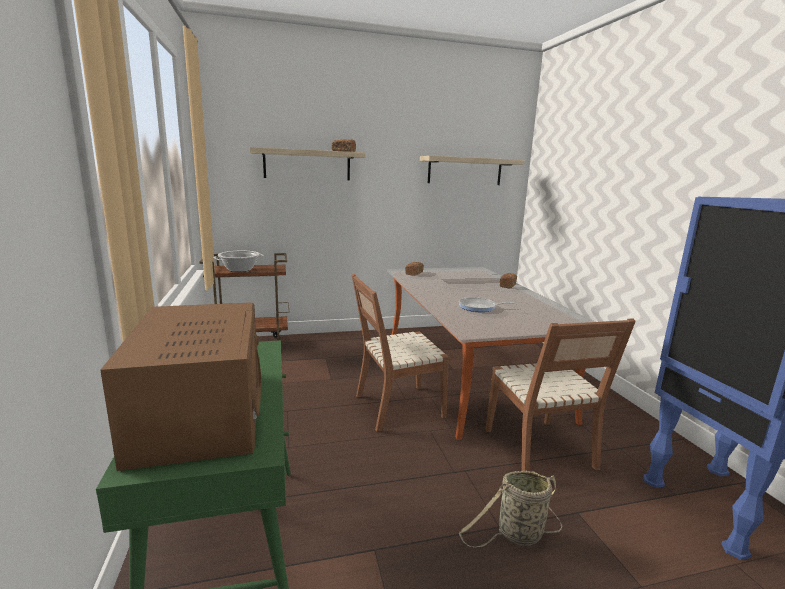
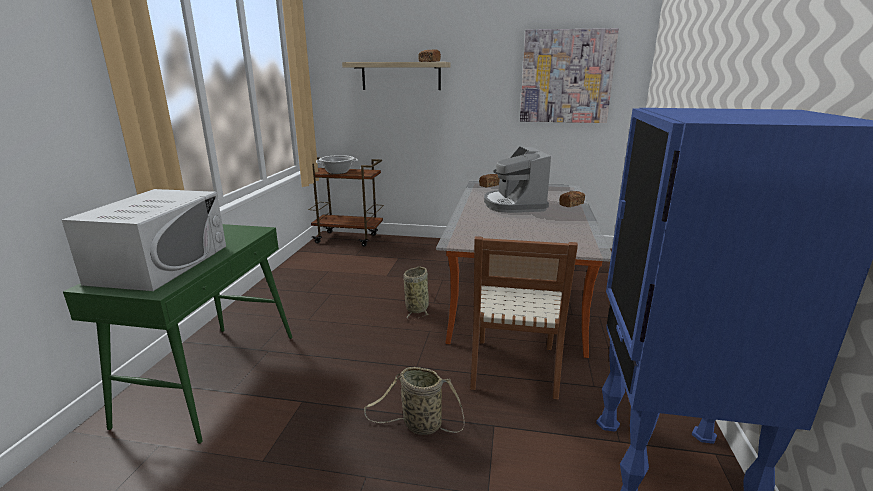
camera: 25 degrees right, 5 degrees up
(201, 412) = (161, 264): brown microwave -> white microwave
(395, 408) = (417, 308): chair -> basket
(463, 290) = (514, 204): none -> coffee machine
(465, 171) = (566, 77): shelf -> picture
(479, 307) = (502, 222): frying pan -> none

